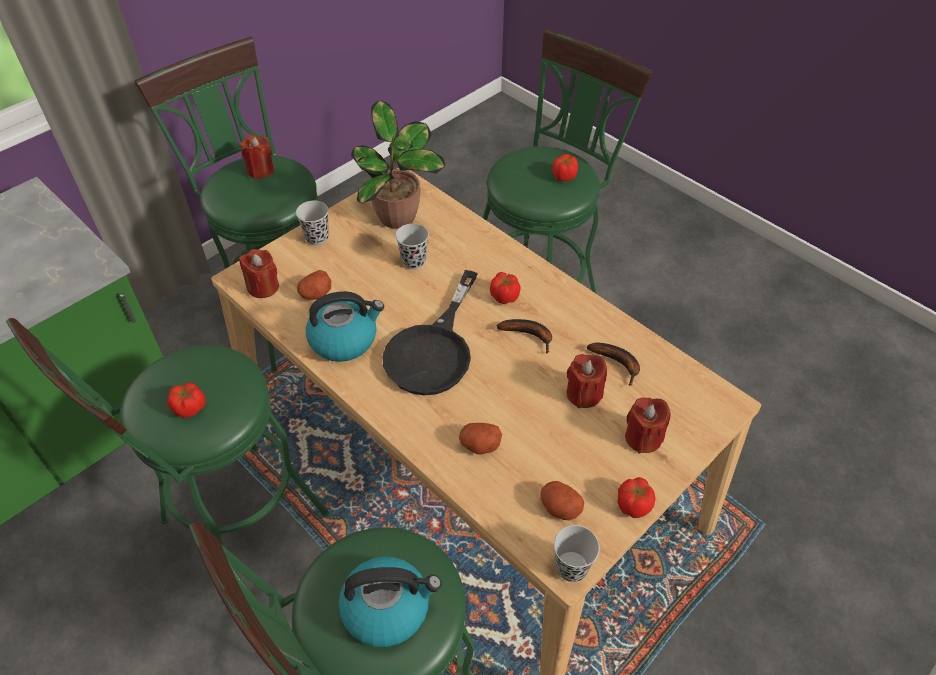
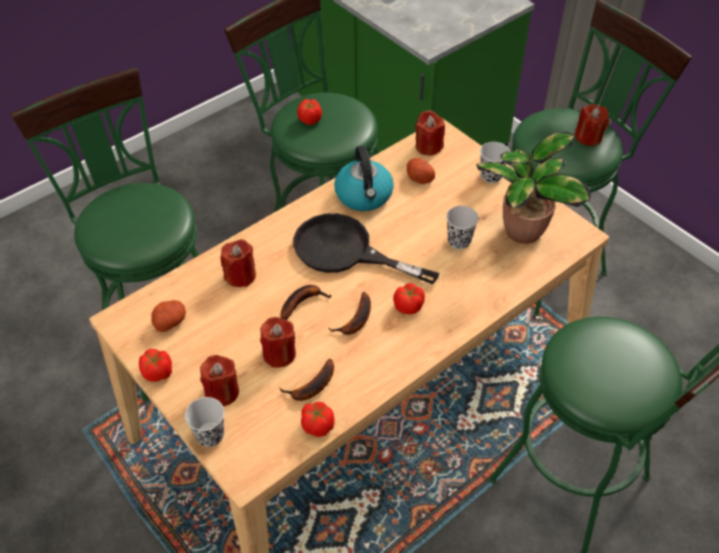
camera: 95 degrees right, 0 degrees up
(387, 608) = (124, 221): kettle -> none
(479, 445) = (240, 276): potato -> red candle
(512, 382) = (302, 302): none -> banana
(564, 176) = (610, 383): tomato -> tomato (317, 425)
(571, 567) = (117, 322): black cup -> black cup (210, 435)

